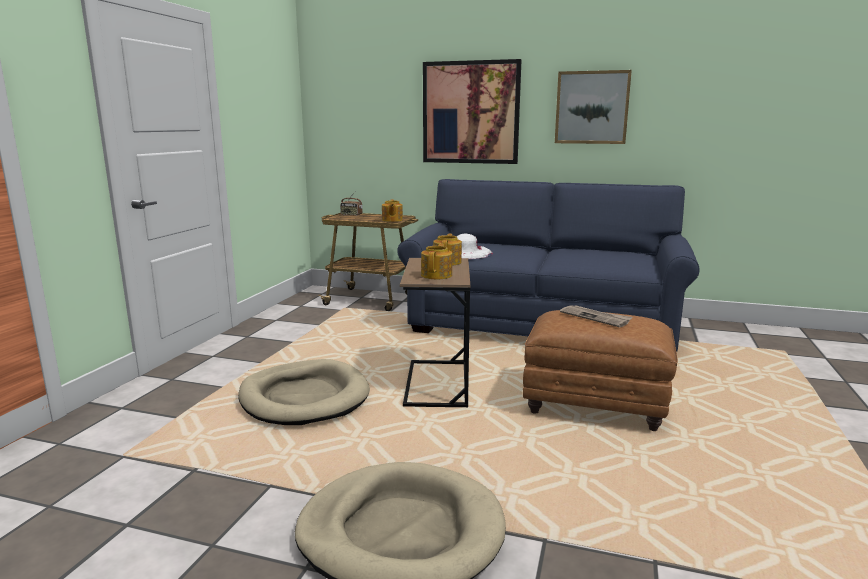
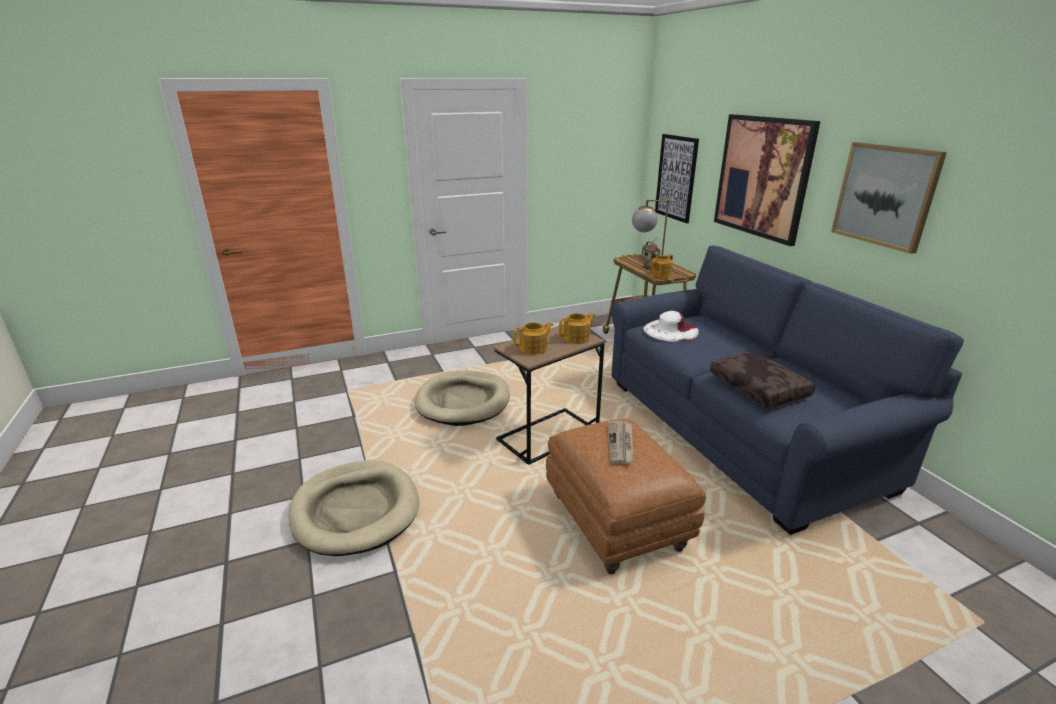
camera: 50 degrees right, 10 degrees up
(359, 131) = (676, 178): none -> picture
(364, 219) = (646, 266): none -> table lamp
(592, 262) = (760, 388): none -> brown pillow

